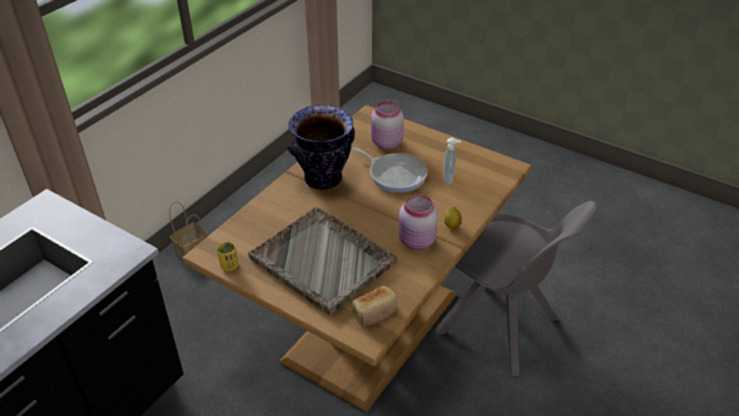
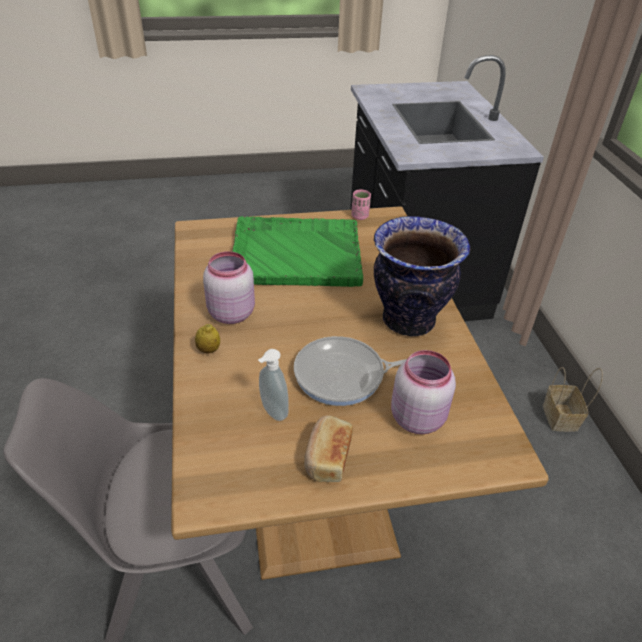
camera: 135 degrees right, 0 degrees up
(229, 266) = (360, 216): yellow cup -> pink cup
(323, 261) = (295, 254): grey tray -> green tray
(375, 313) = (206, 243): bread -> bread (327, 457)

